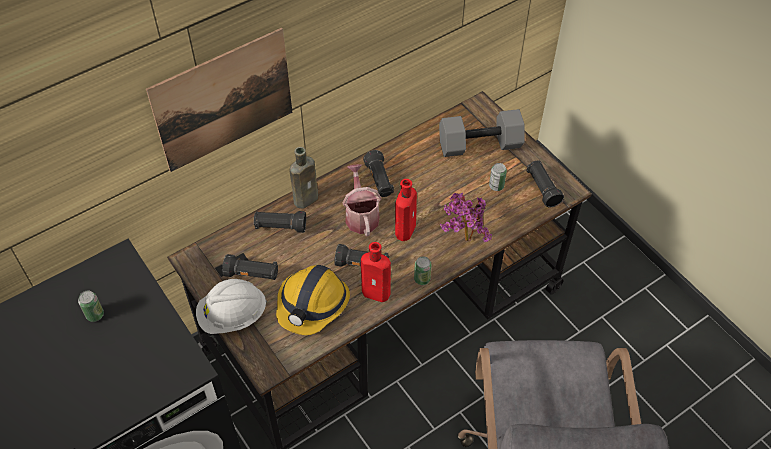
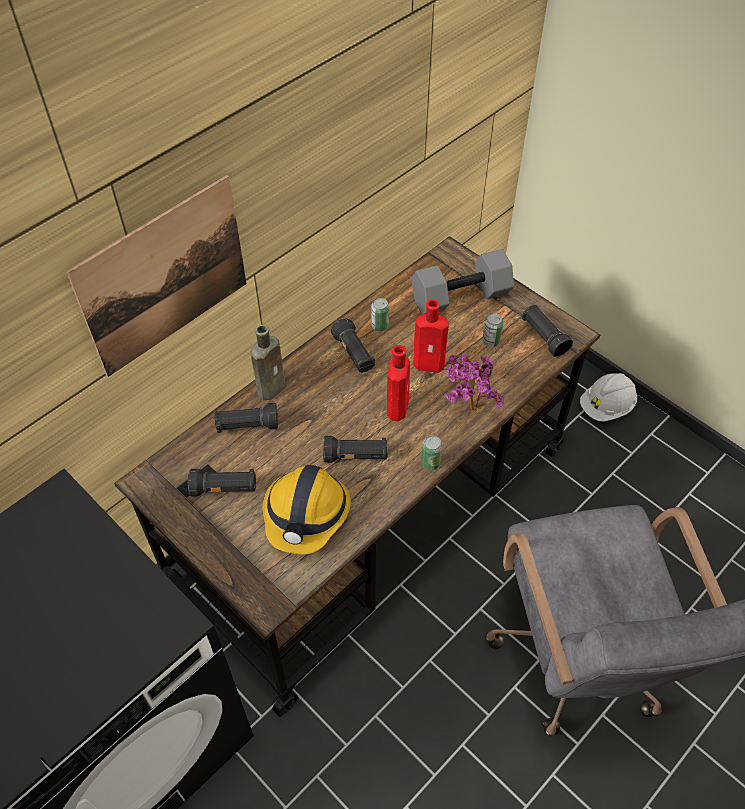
camera: 10 degrees left, 0 degrees up
(95, 315) = (38, 573): can -> can (380, 326)
(233, 316) = (210, 544): white hard hat -> white hard hat (606, 407)
(361, 215) = (341, 398): watering can -> none
(378, 293) = (382, 488): red bottle -> red bottle (431, 364)

